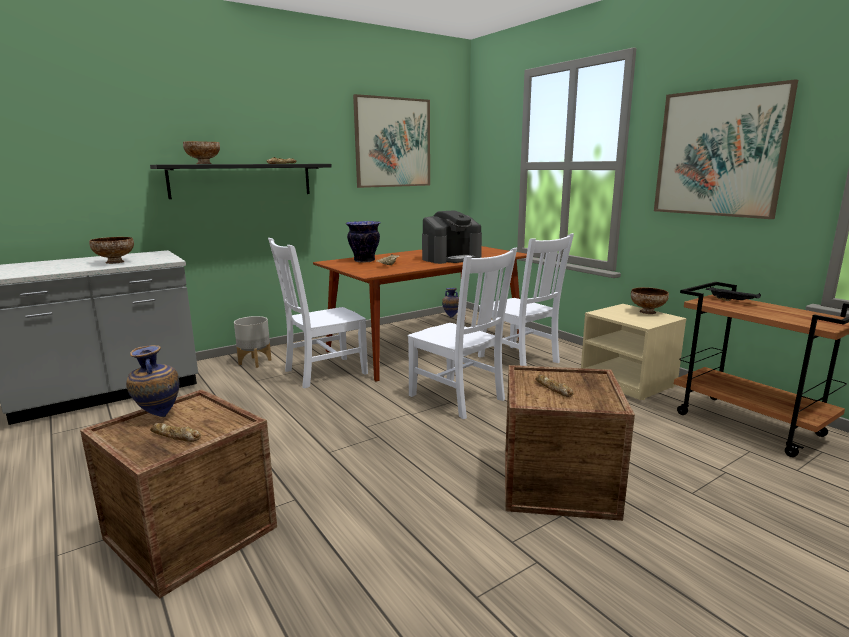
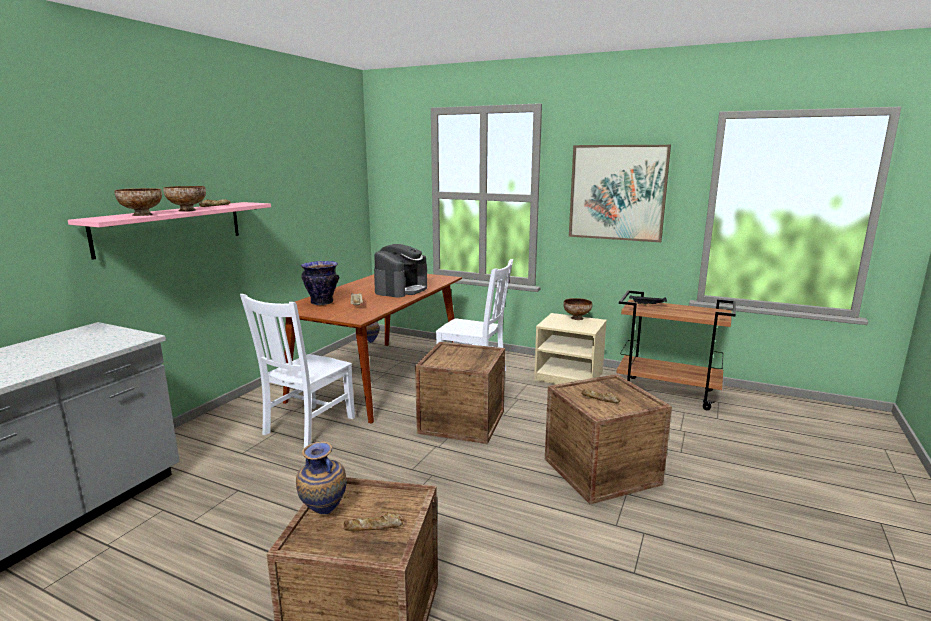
camera: 30 degrees left, 0 degrees up
(114, 262) = (69, 351): bowl -> bowl (187, 210)
(242, 180) = (171, 227): black shelf -> pink shelf
(254, 362) = (214, 433): grey planter -> none
(393, 142) = (308, 174): picture -> none
(458, 398) = (462, 422): white chair -> crate

